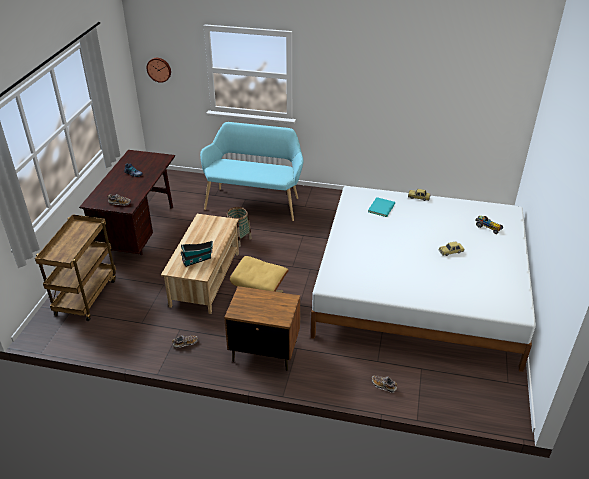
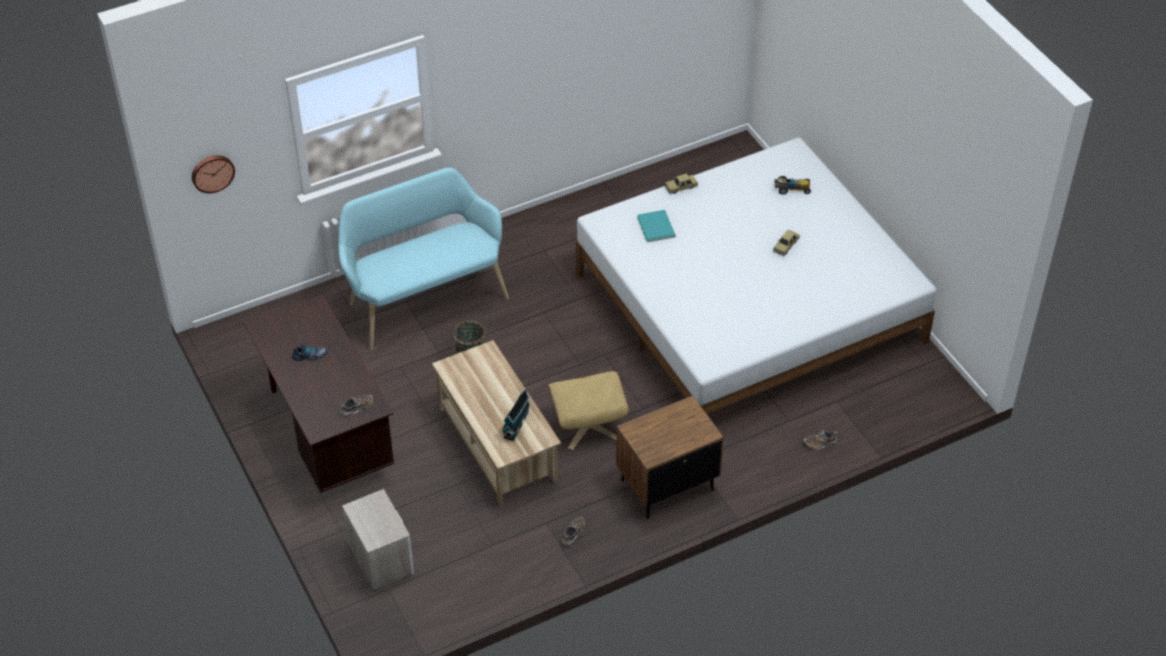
camera: 40 degrees left, 10 degrees up
(86, 296) = (380, 559): brown cart -> nightstand

